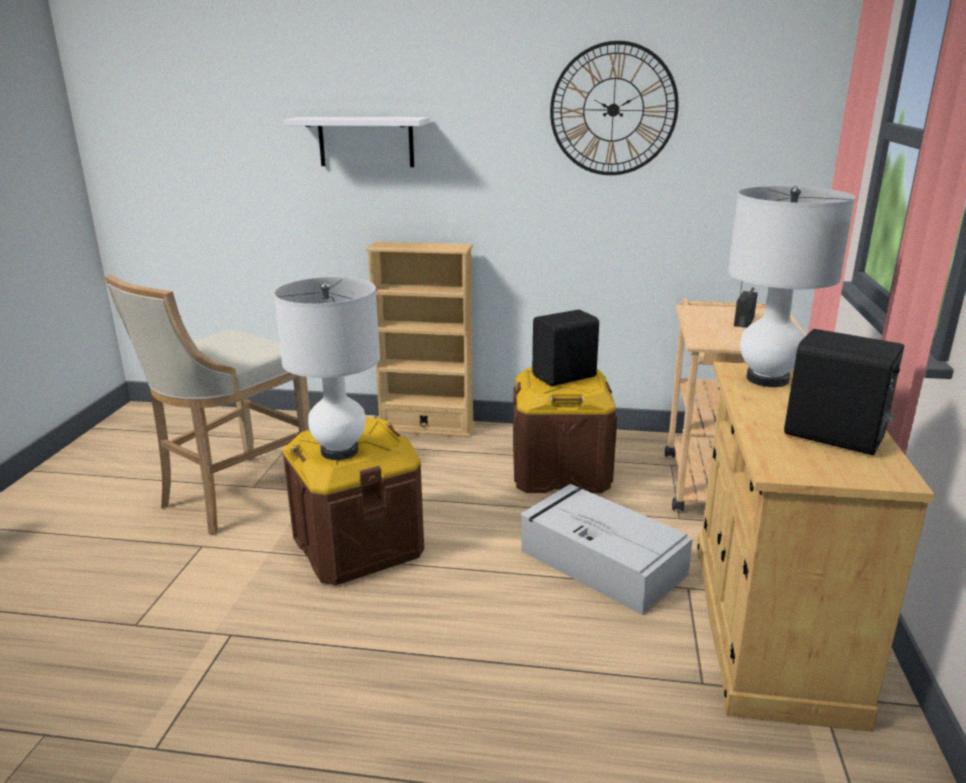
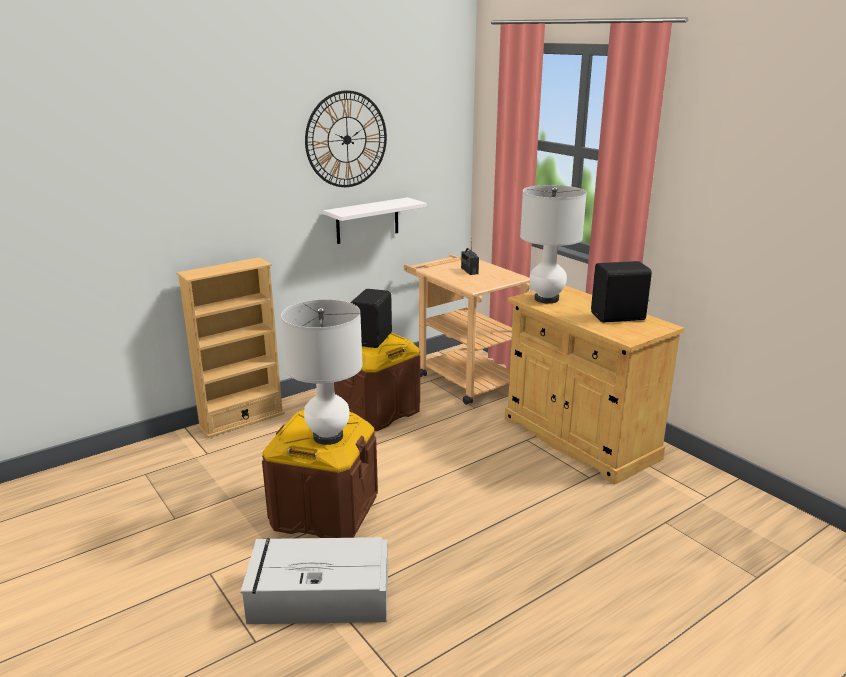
camera: 45 degrees left, 0 degrees up
(233, 496) = (170, 532): beige stool -> none
(366, 141) = (157, 186): white shelf -> white shelf (367, 220)
(600, 561) = (471, 448): grey storage box -> grey storage box (318, 595)

